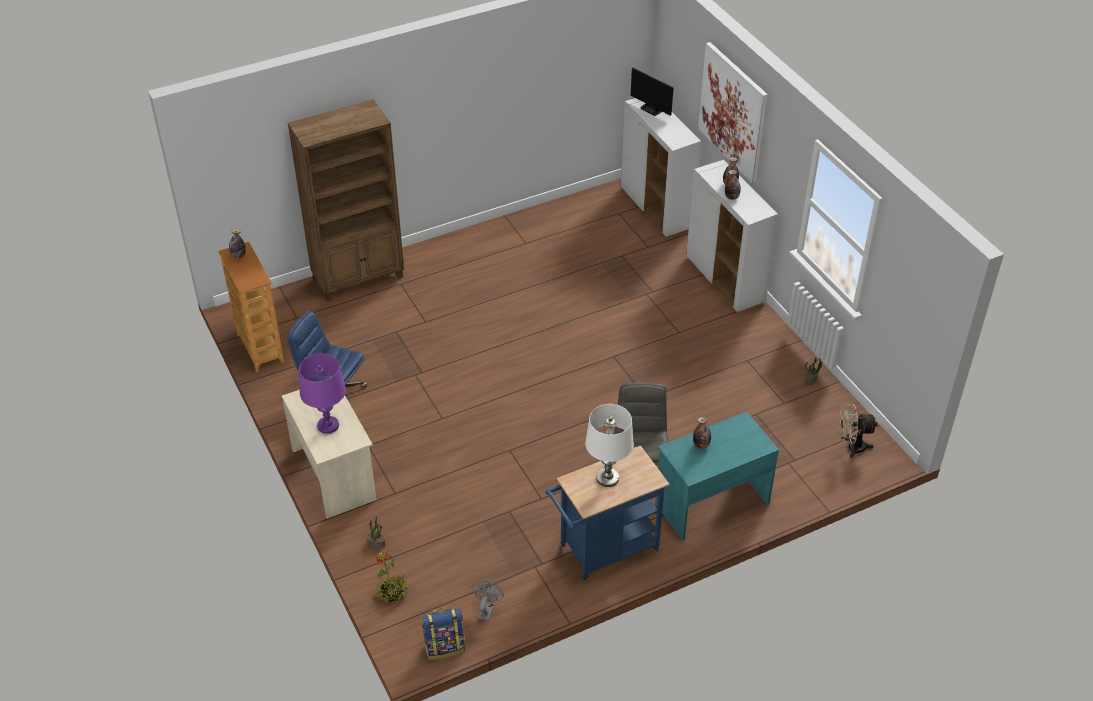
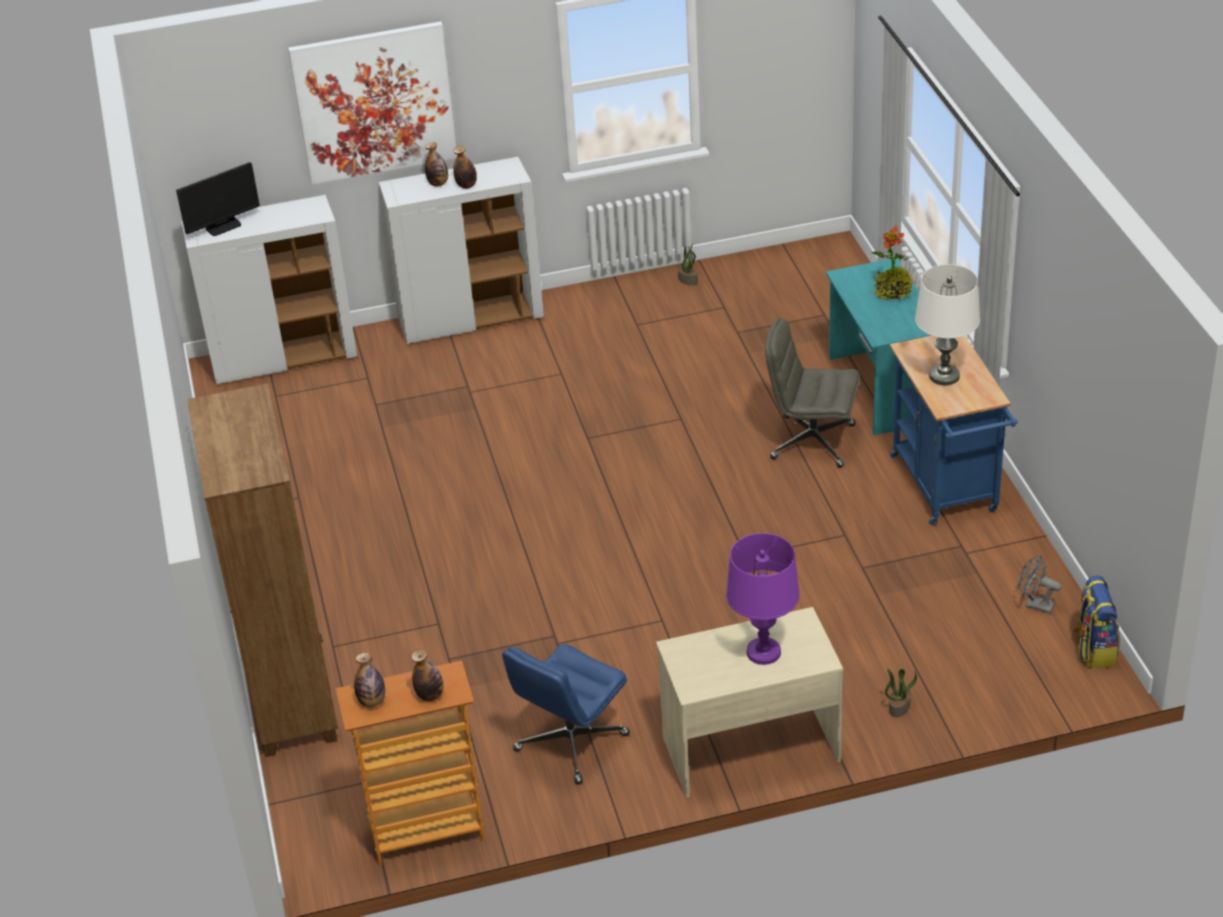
camera: 75 degrees left, 5 degrees down
(393, 592) = (994, 695): potted plant -> potted plant (893, 291)
(701, 445) = (877, 313): bottle -> bottle (430, 695)
(851, 447) = (813, 270): beige fan -> none

